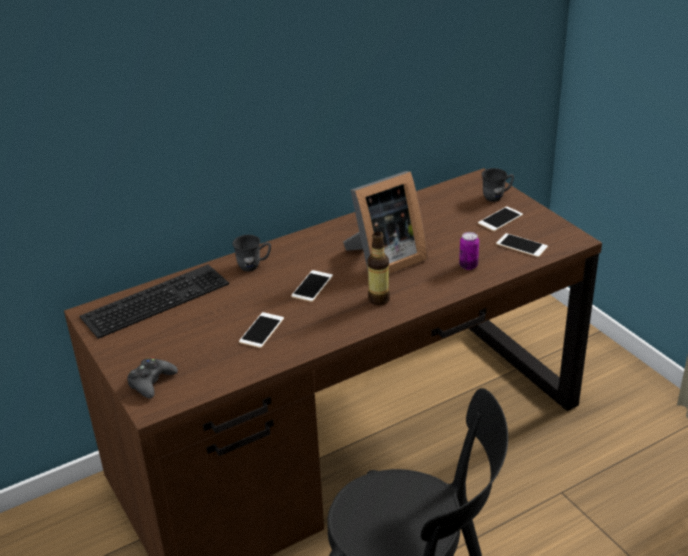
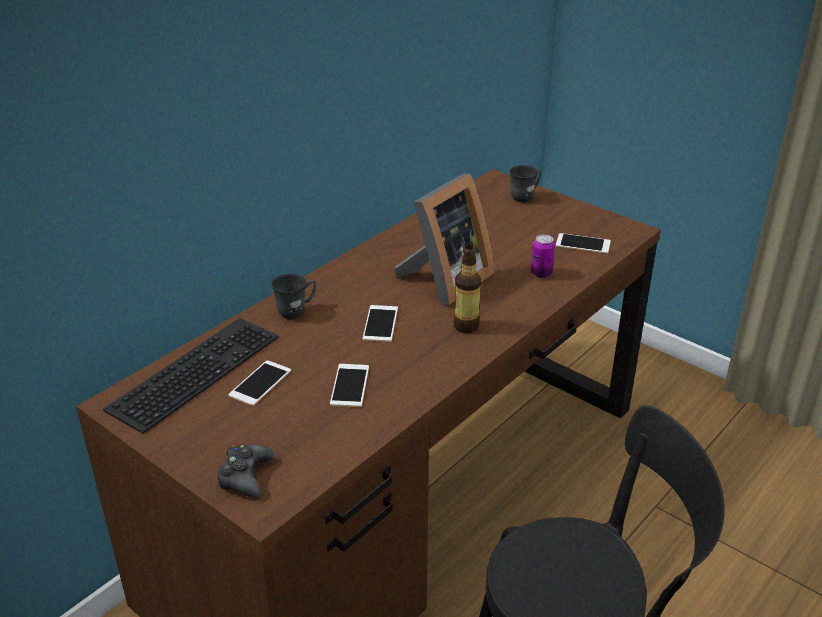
camera: 20 degrees left, 0 degrees up
(500, 219) = (543, 219): phone -> phone (260, 383)

